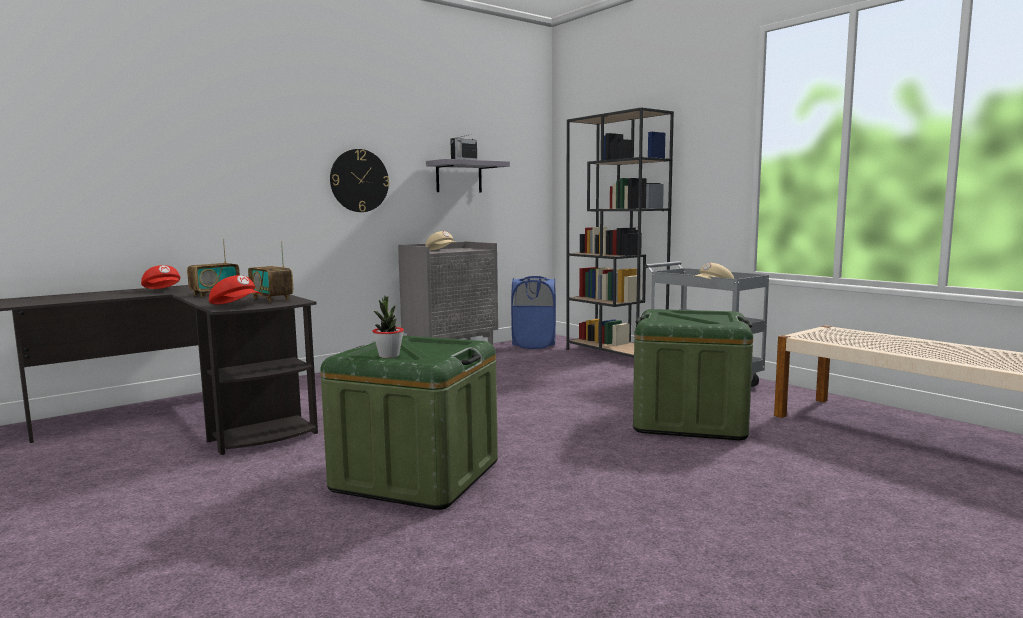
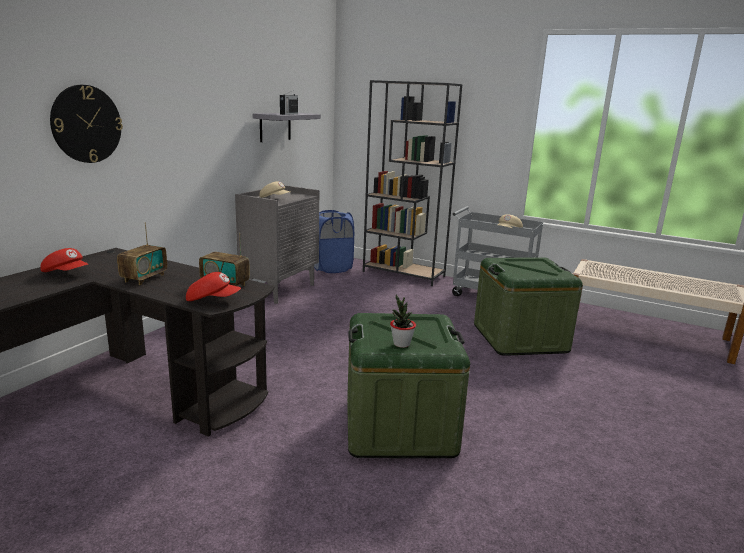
camera: 25 degrees left, 10 degrees up
(359, 180) = (204, 136): wall clock -> wall clock (86, 124)

